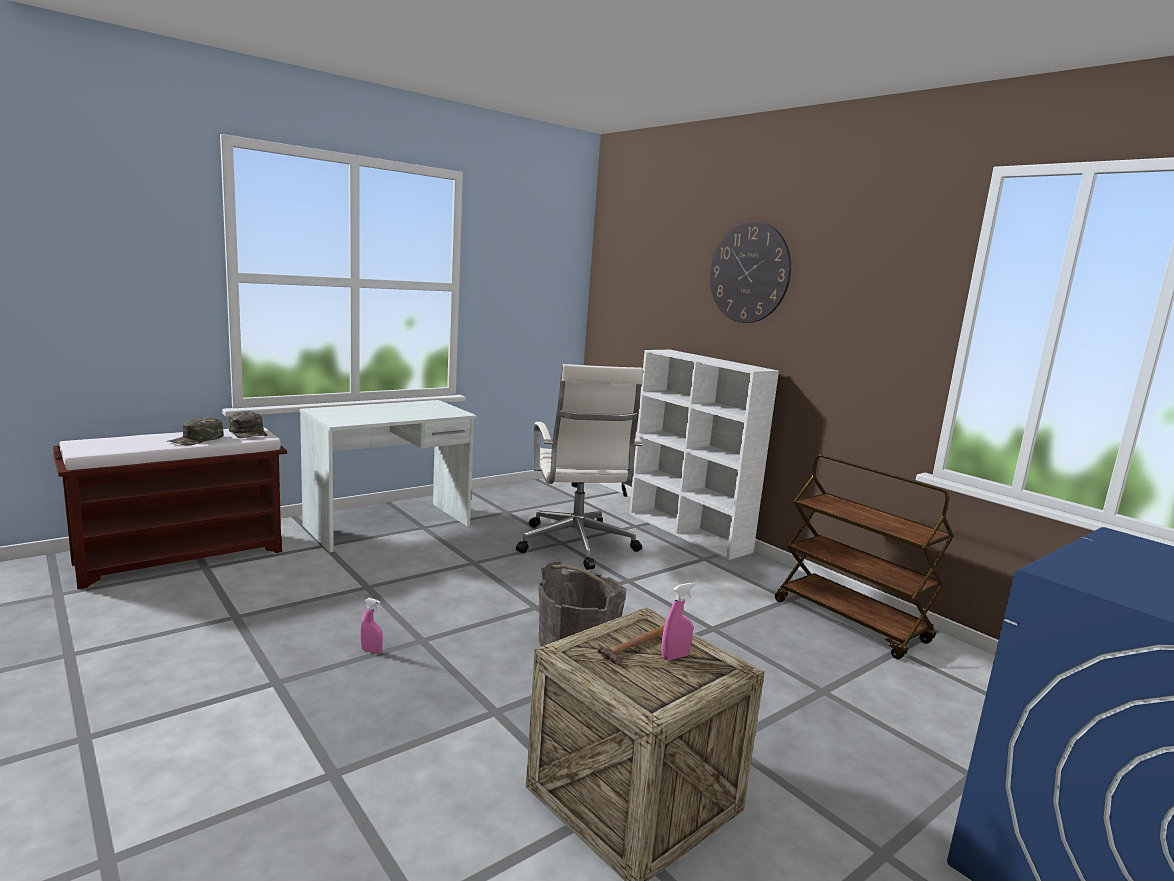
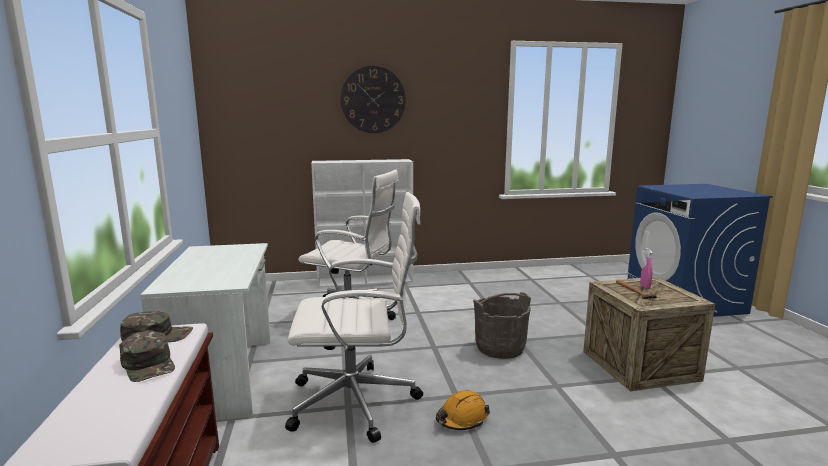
camera: 60 degrees left, 0 degrees up
(371, 651) = (462, 419): pink spray bottle -> orange hard hat
(377, 589) = (357, 402): none -> white office chair
(851, 622) = (500, 278): brown cart -> none

